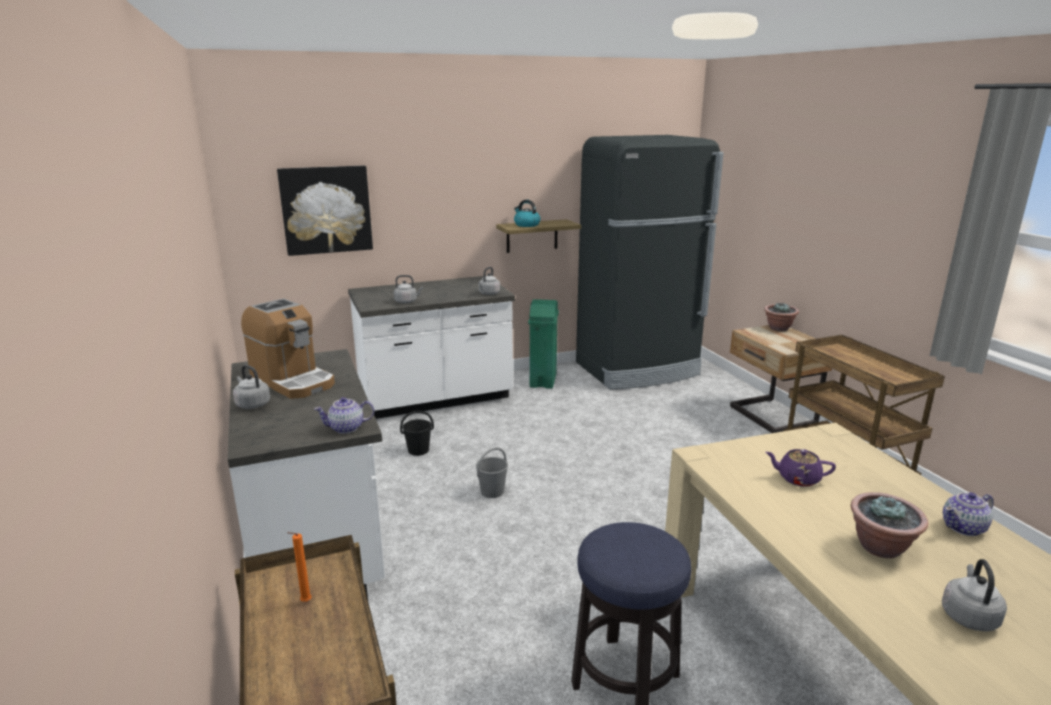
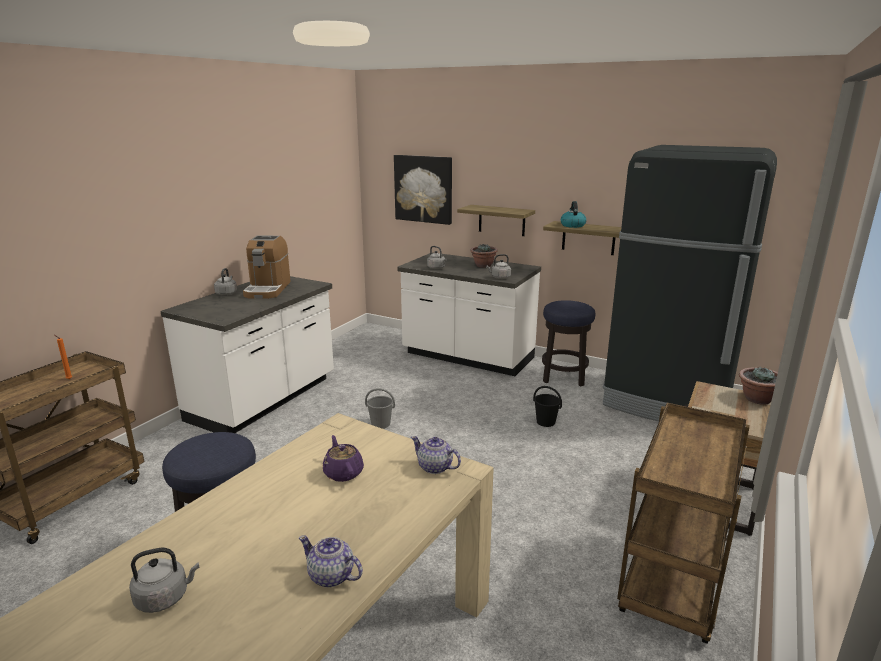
camera: 50 degrees right, 0 degrees up
(347, 428) = (220, 317): teapot -> teapot (435, 467)
(419, 450) = (395, 381): black bucket -> black bucket (546, 422)
(437, 233) = (501, 220): none -> shelf
(542, 381) = (563, 376): green trash can -> stool
(881, 547) = (252, 534): potted plant -> potted plant (483, 265)

